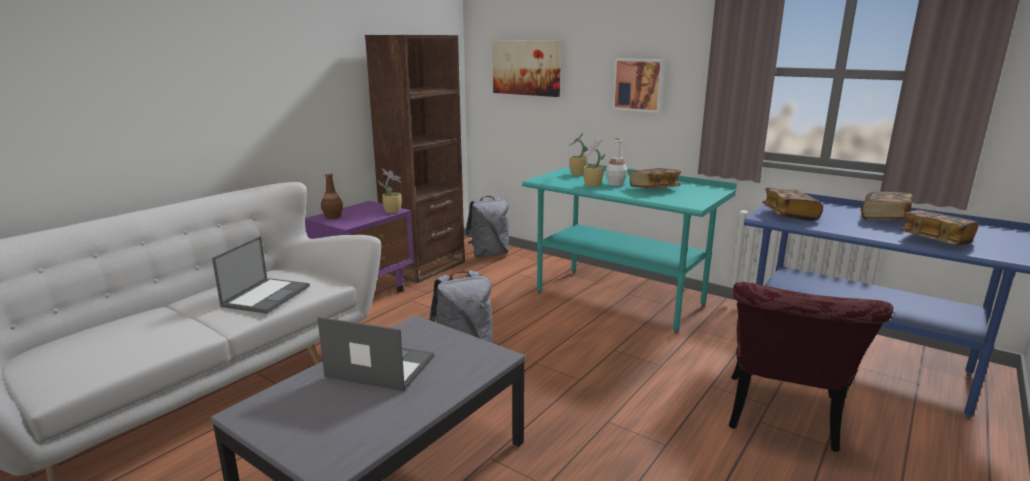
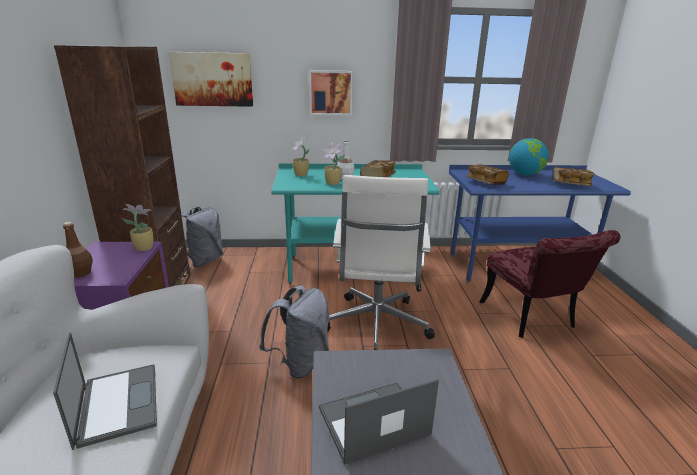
camera: 40 degrees left, 5 degrees up
(570, 354) = (376, 327): none -> white office chair
(884, 218) = (525, 174): book -> globe

